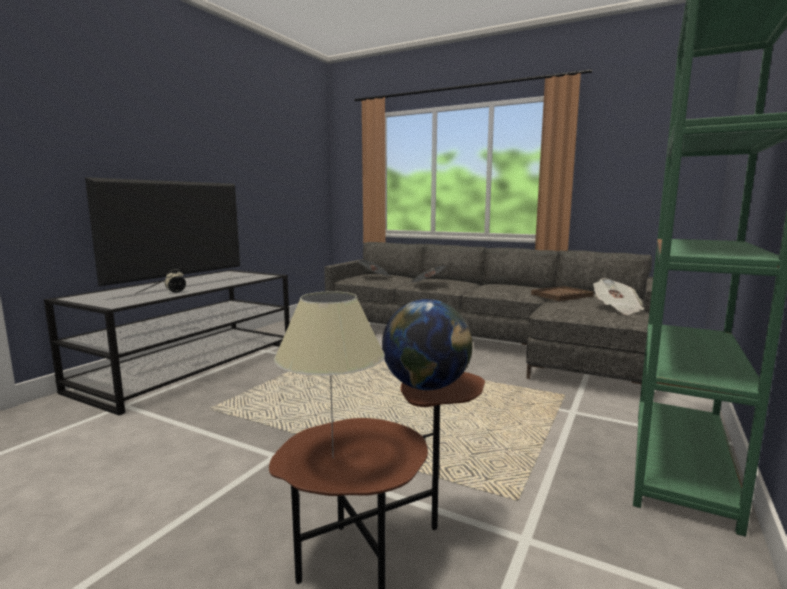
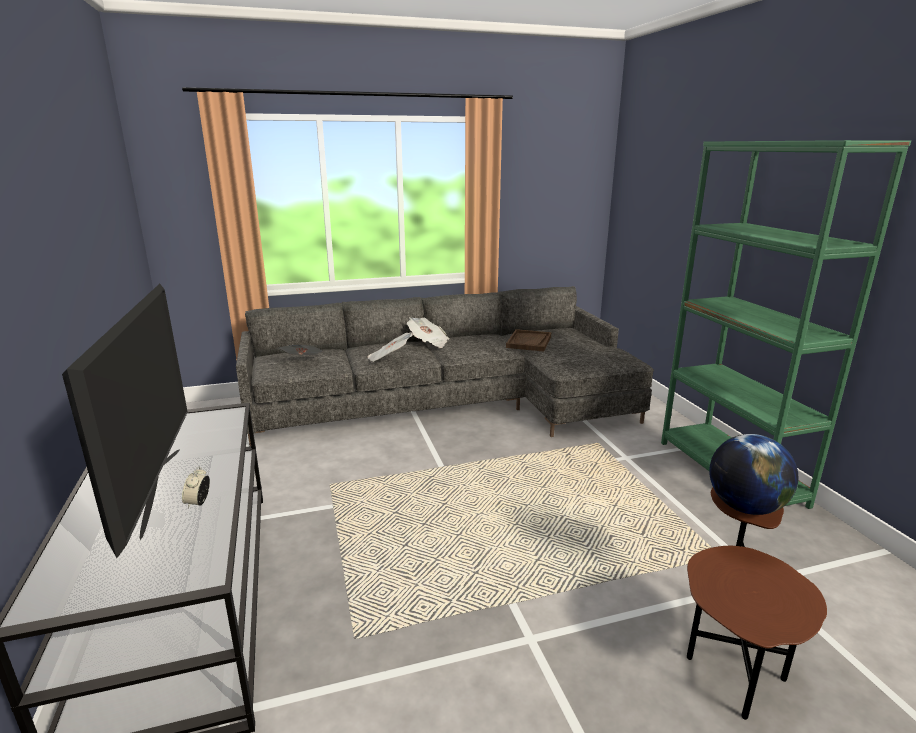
camera: 45 degrees left, 10 degrees up
(333, 457) = (761, 604): beige table lamp -> none
(617, 309) = (596, 350): newspaper -> newspaper (428, 342)

